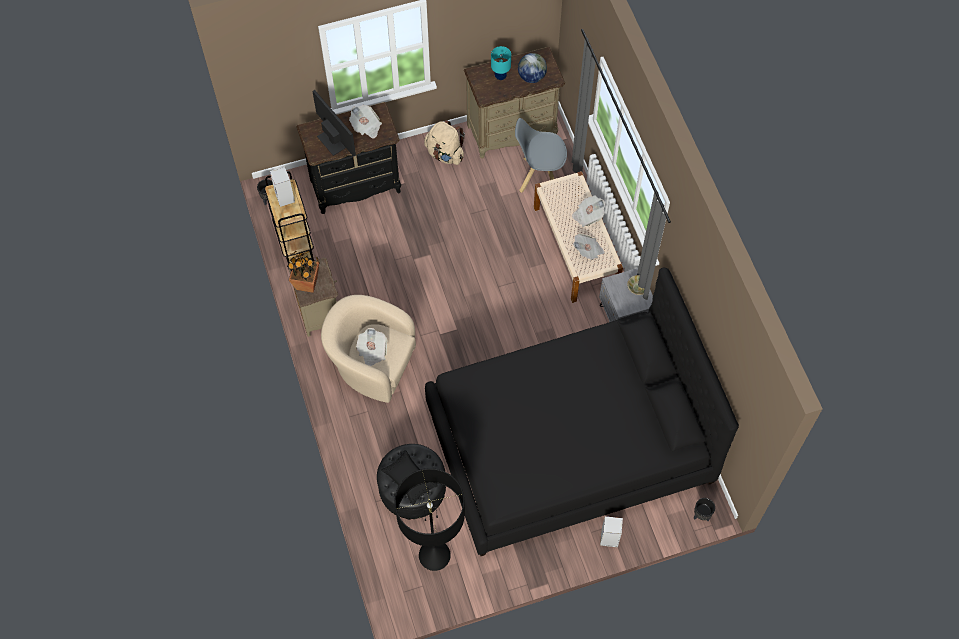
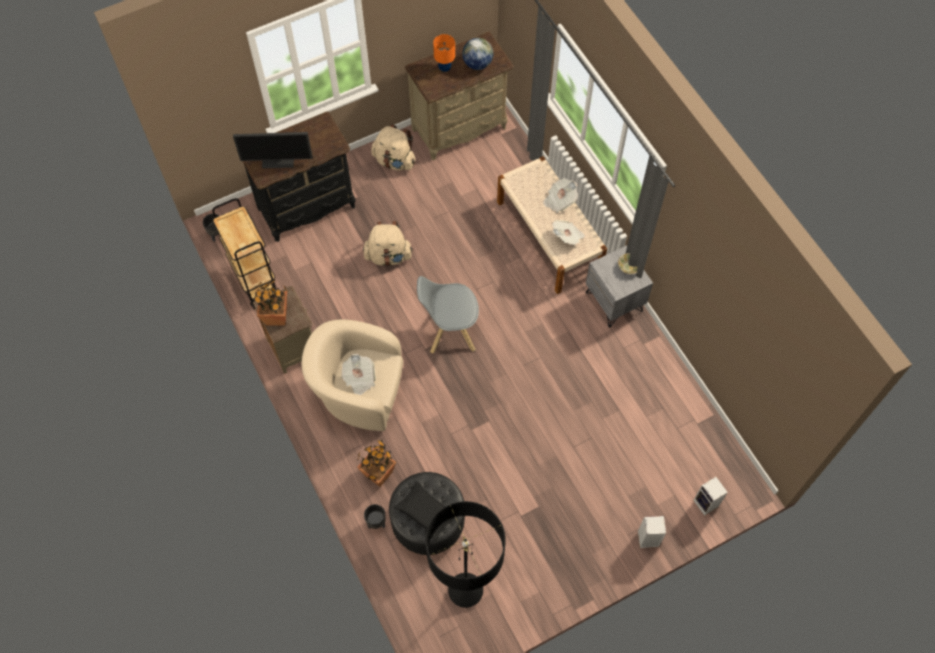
camera: 10 degrees left, 0 degrees up
(285, 198) = (238, 228): speaker -> speaker (706, 504)
(332, 141) = (278, 160): monitor -> monitor turned 135 degrees clockwise
(366, 127) = (312, 140): newspaper -> none
(376, 440) = (378, 474): none -> potted plant
(422, 243) = (388, 256): none -> beige backpack
(500, 76) = (444, 68): turquoise table lamp -> orange table lamp
(539, 176) = (496, 169): grey chair -> grey chair (449, 331)
(569, 443) = (585, 442): black bed -> none
(701, 515) = (738, 497): black planter -> black planter (376, 523)

